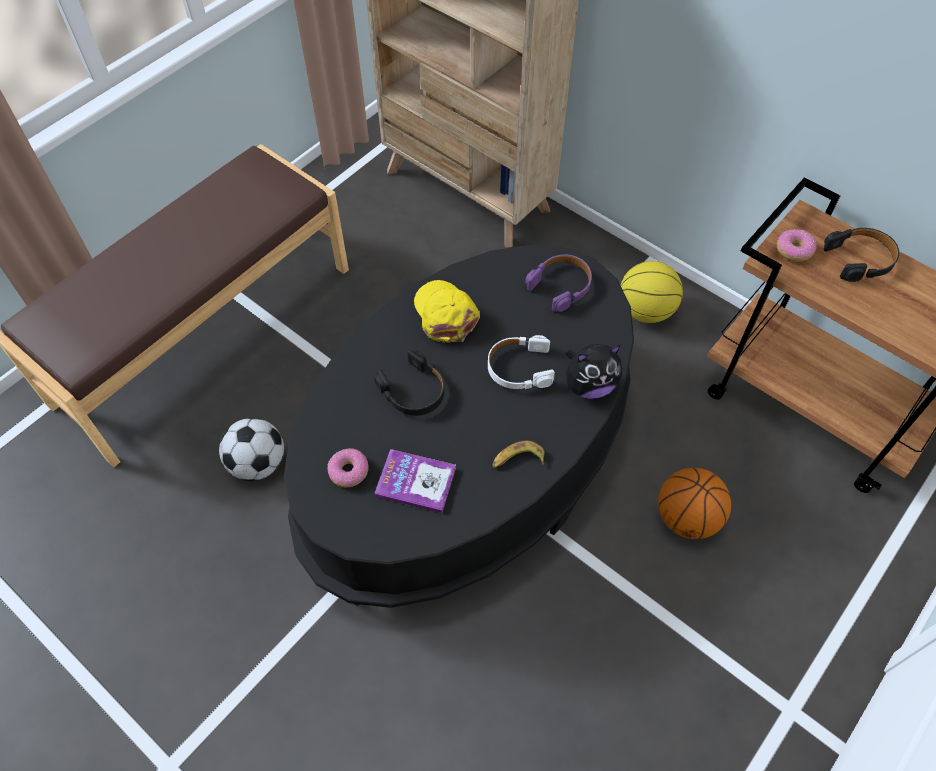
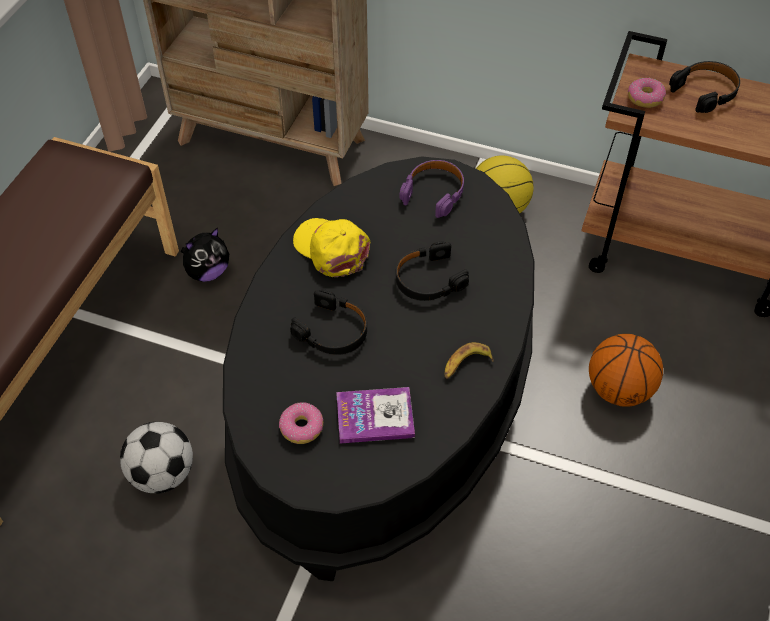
camera: 20 degrees left, 5 degrees down
(519, 368) = (428, 279): white headphones -> black headphones
(589, 385) = (503, 276): plush toy -> plush toy (208, 272)

